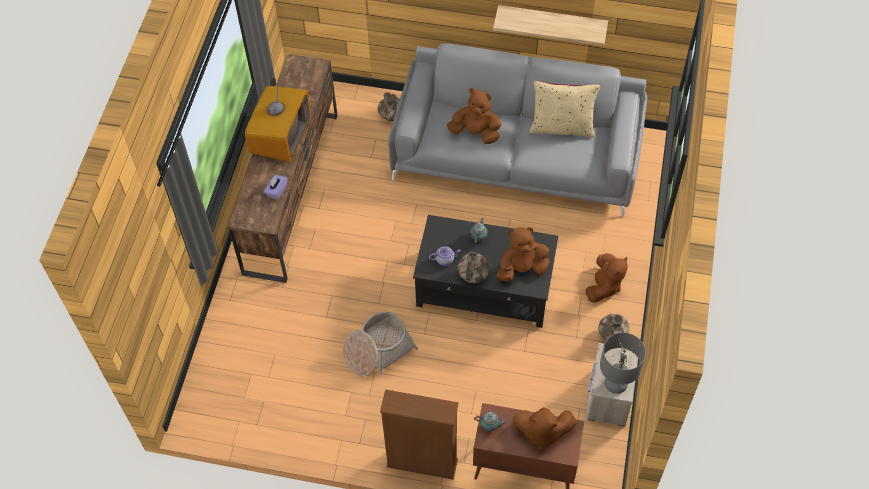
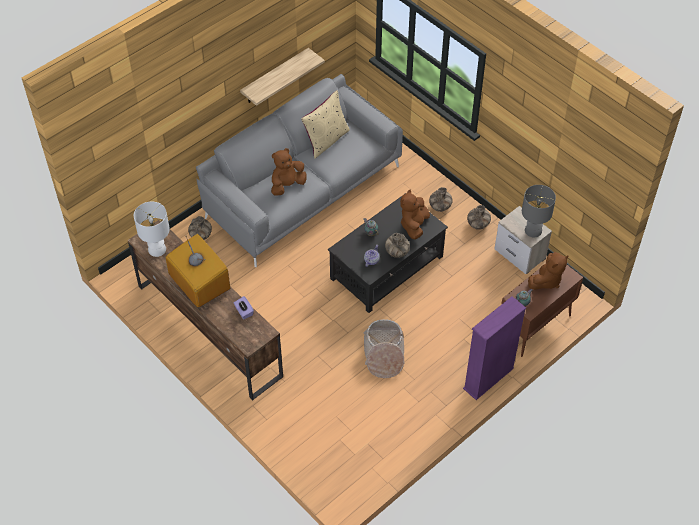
camera: 55 degrees left, 5 degrees down
(295, 81) = (157, 249): none -> white table lamp
(422, 463) = (488, 378): brown bookcase -> purple bookcase
(604, 286) = (440, 207): brown plush toy -> vase

